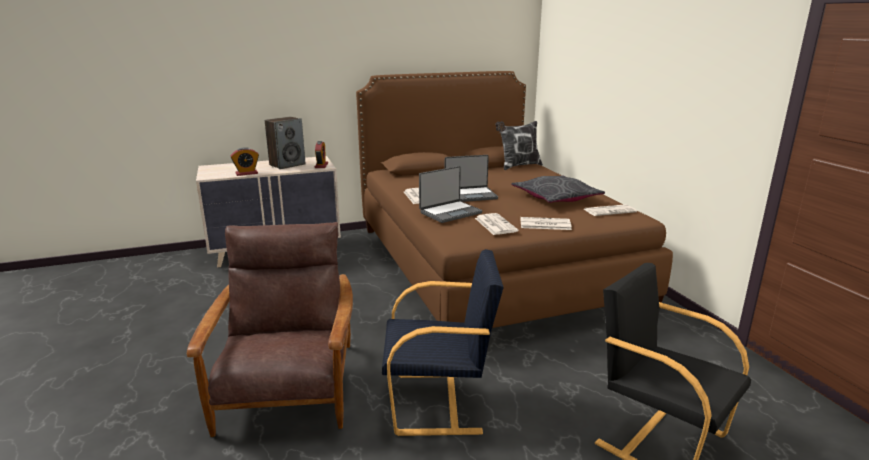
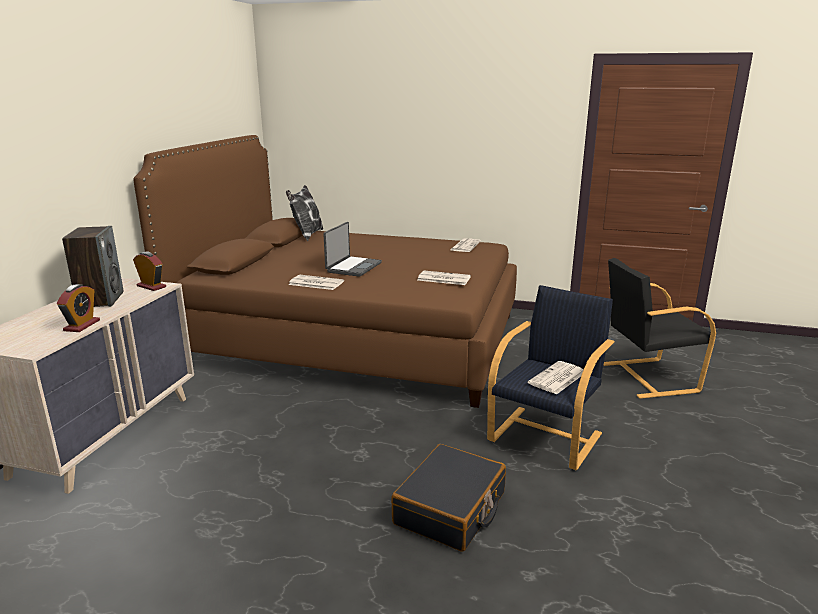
camera: 55 degrees left, 0 degrees up
(288, 388) = (450, 509): brown armchair -> black suitcase
(450, 212) = (387, 283): laptop -> none
(544, 224) = (463, 267): newspaper -> newspaper (557, 378)
(556, 198) = (410, 249): grey pillow -> none

